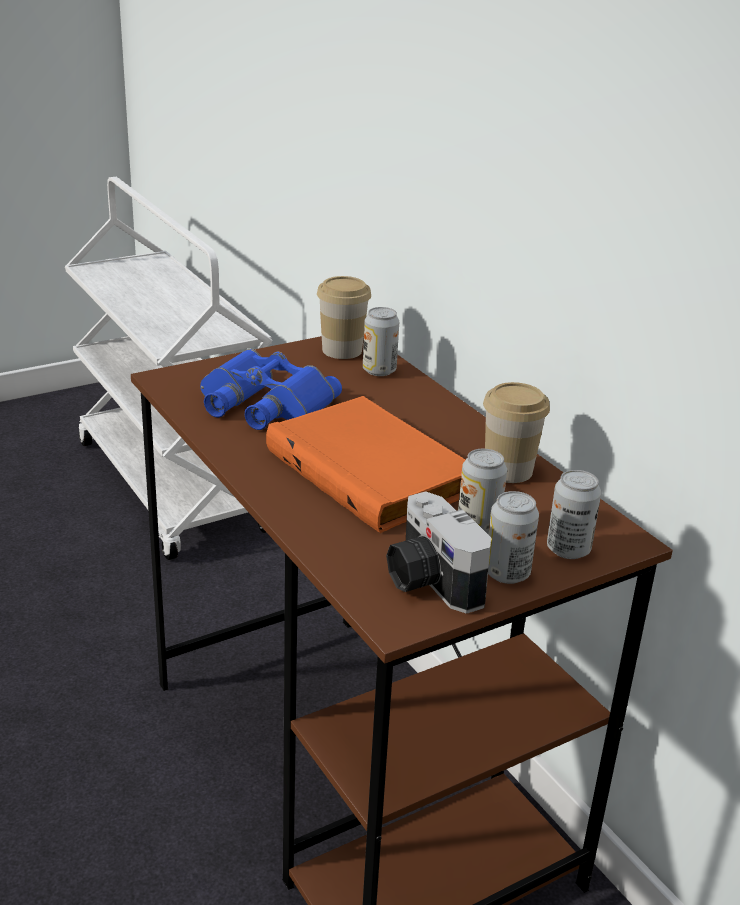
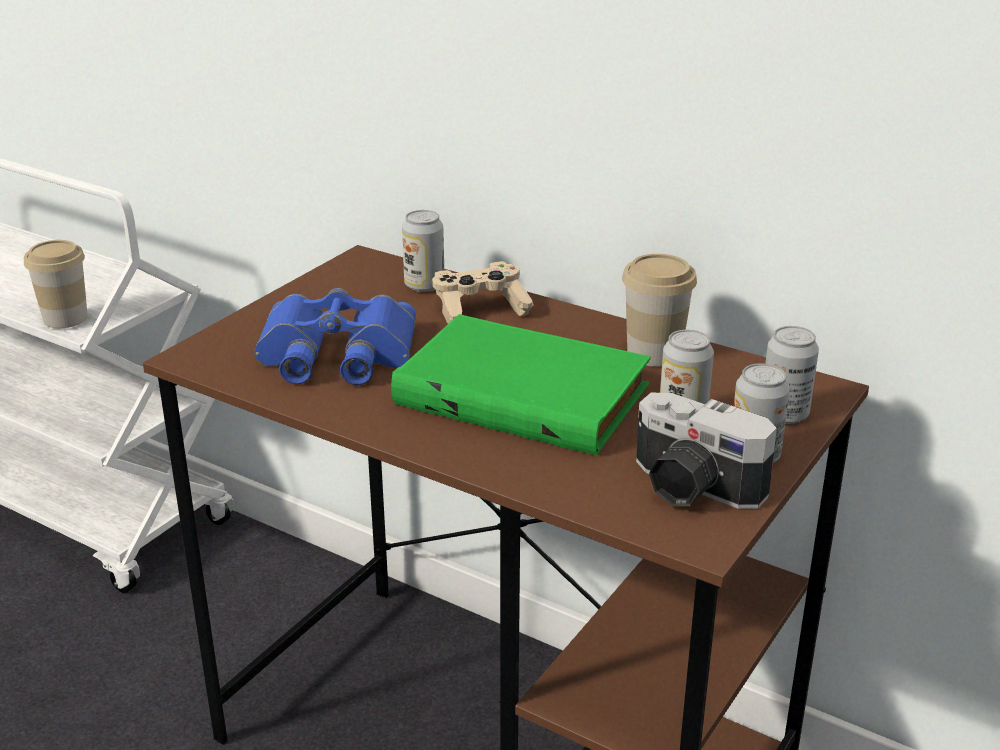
camera: 25 degrees left, 0 degrees up
(342, 350) = (363, 273): cup -> cup (65, 318)
(374, 471) = (526, 393): orange book -> green book
(403, 400) = (480, 310): none -> beige game controller

